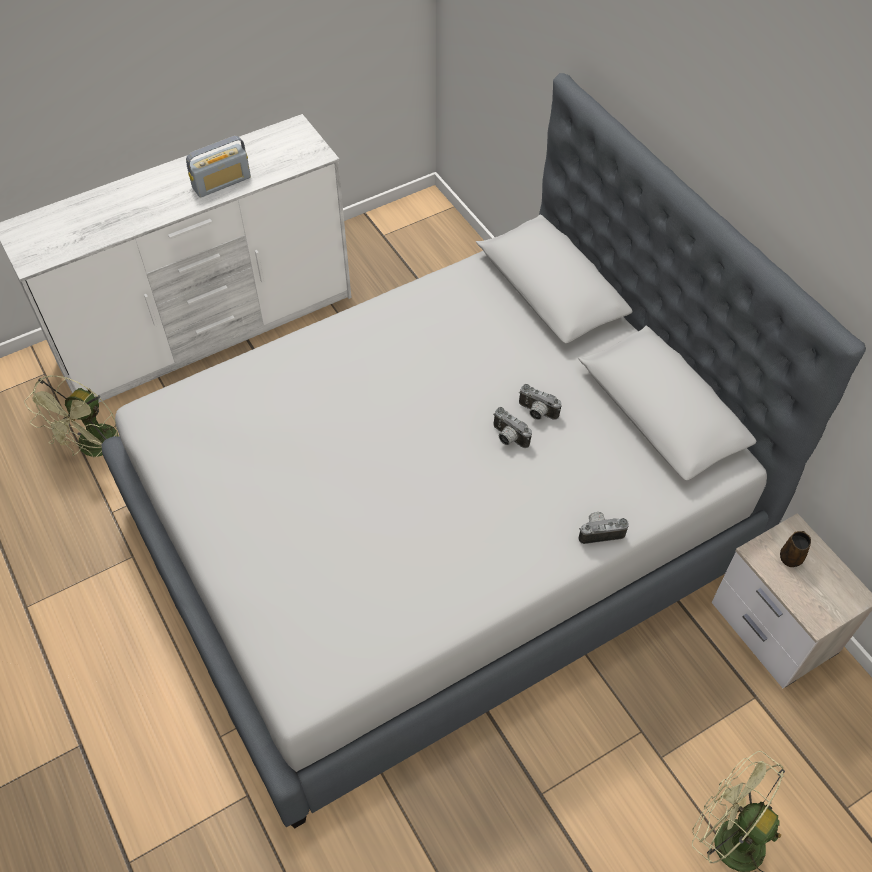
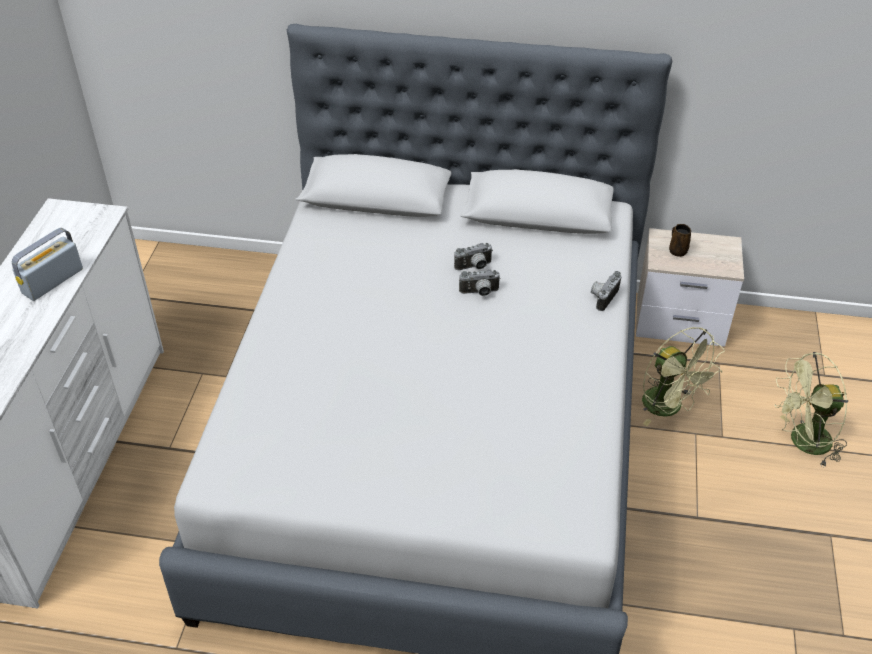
camera: 50 degrees left, 10 degrees down
(95, 449) = (92, 621): green fan -> green fan (669, 408)
(222, 183) = (52, 281): radio -> radio turned 150 degrees counterclockwise

